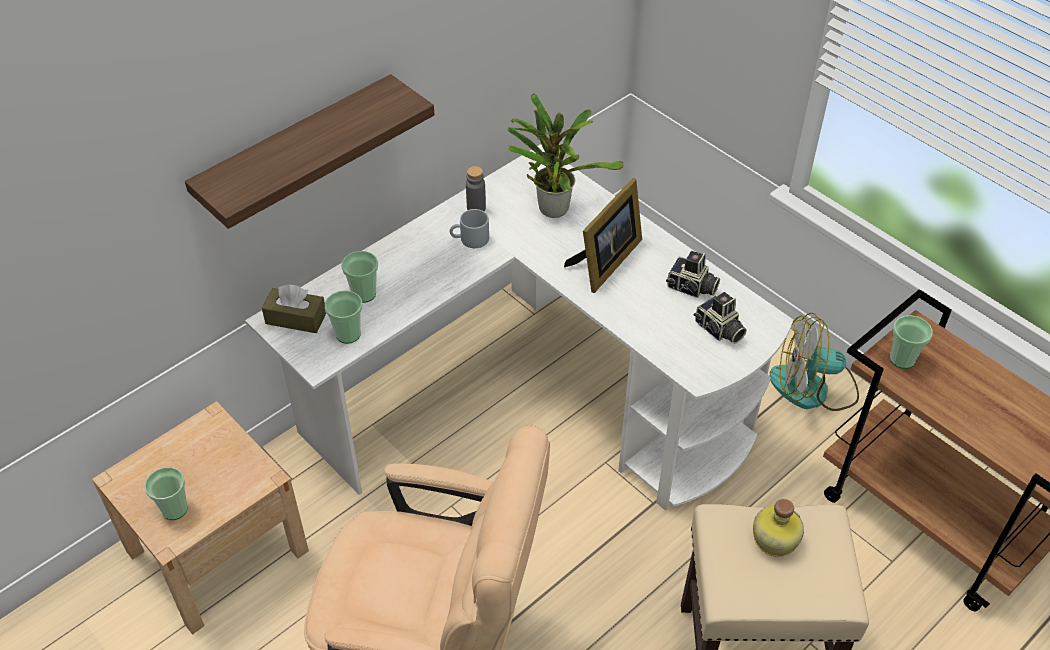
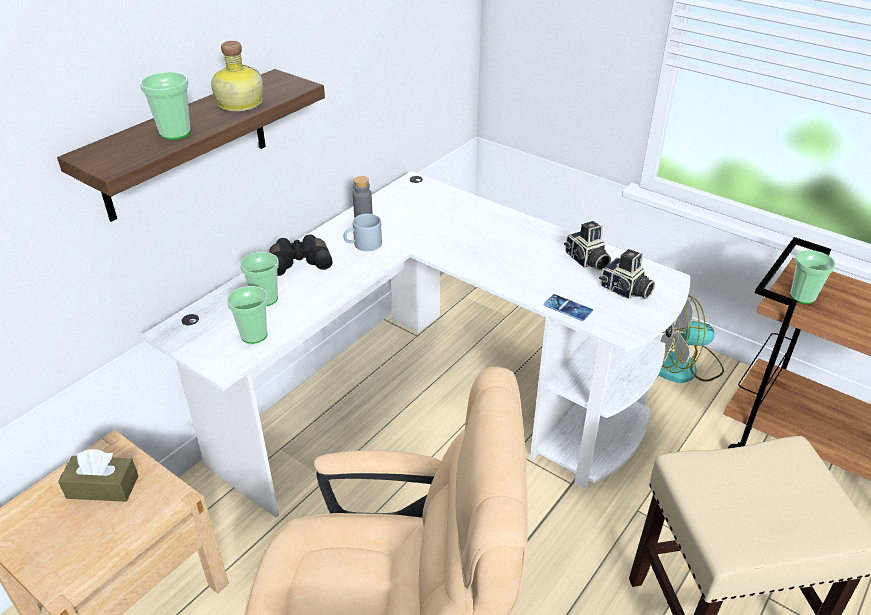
camera: 10 degrees left, 10 degrees down
(174, 509) = (69, 549): cup -> cup (175, 133)
(296, 318) = (196, 327): brown tissue box -> brown tissue box (102, 487)
(403, 253) = (299, 262): none -> black binoculars
(552, 206) = (435, 213): potted plant -> none
(605, 262) = (498, 249): picture frame -> none
(654, 343) = (568, 308): none -> phone
(692, 288) = (586, 261): camera -> camera turned 45 degrees clockwise
(773, 539) = (750, 477): bottle -> bottle (238, 104)

